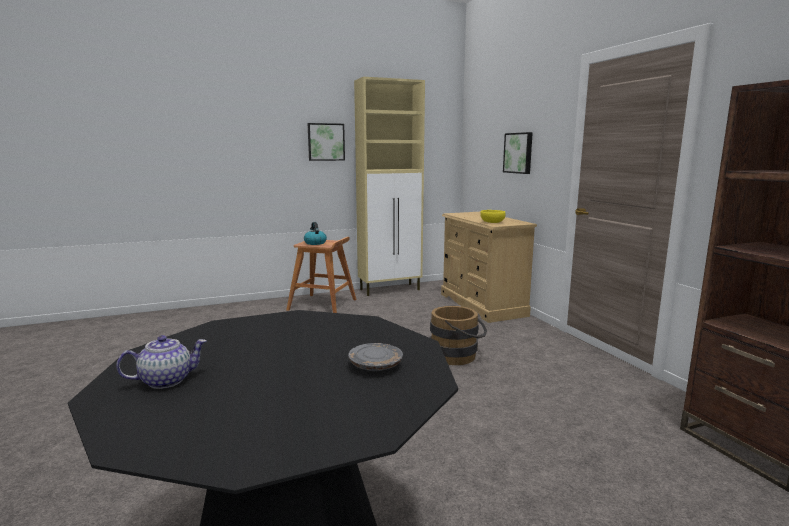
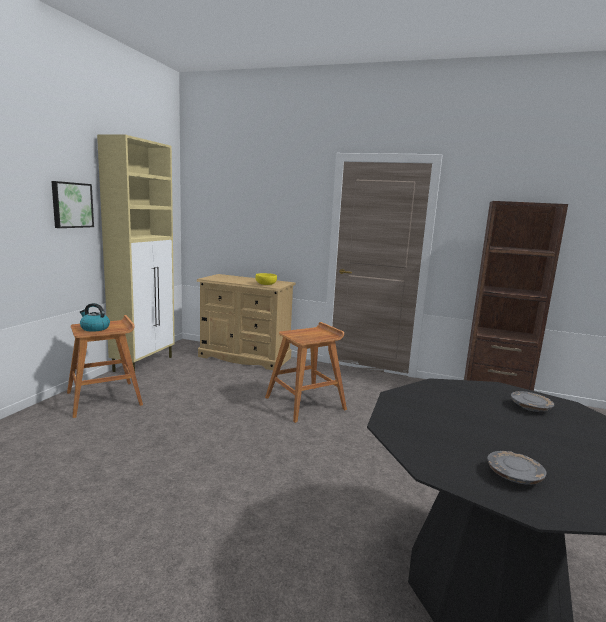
camera: 50 degrees left, 0 degrees up
(166, 380) = (513, 476): teapot -> grey plate
(458, 356) = (306, 403): brown bucket -> brown stool
(519, 153) = (267, 223): picture -> none

